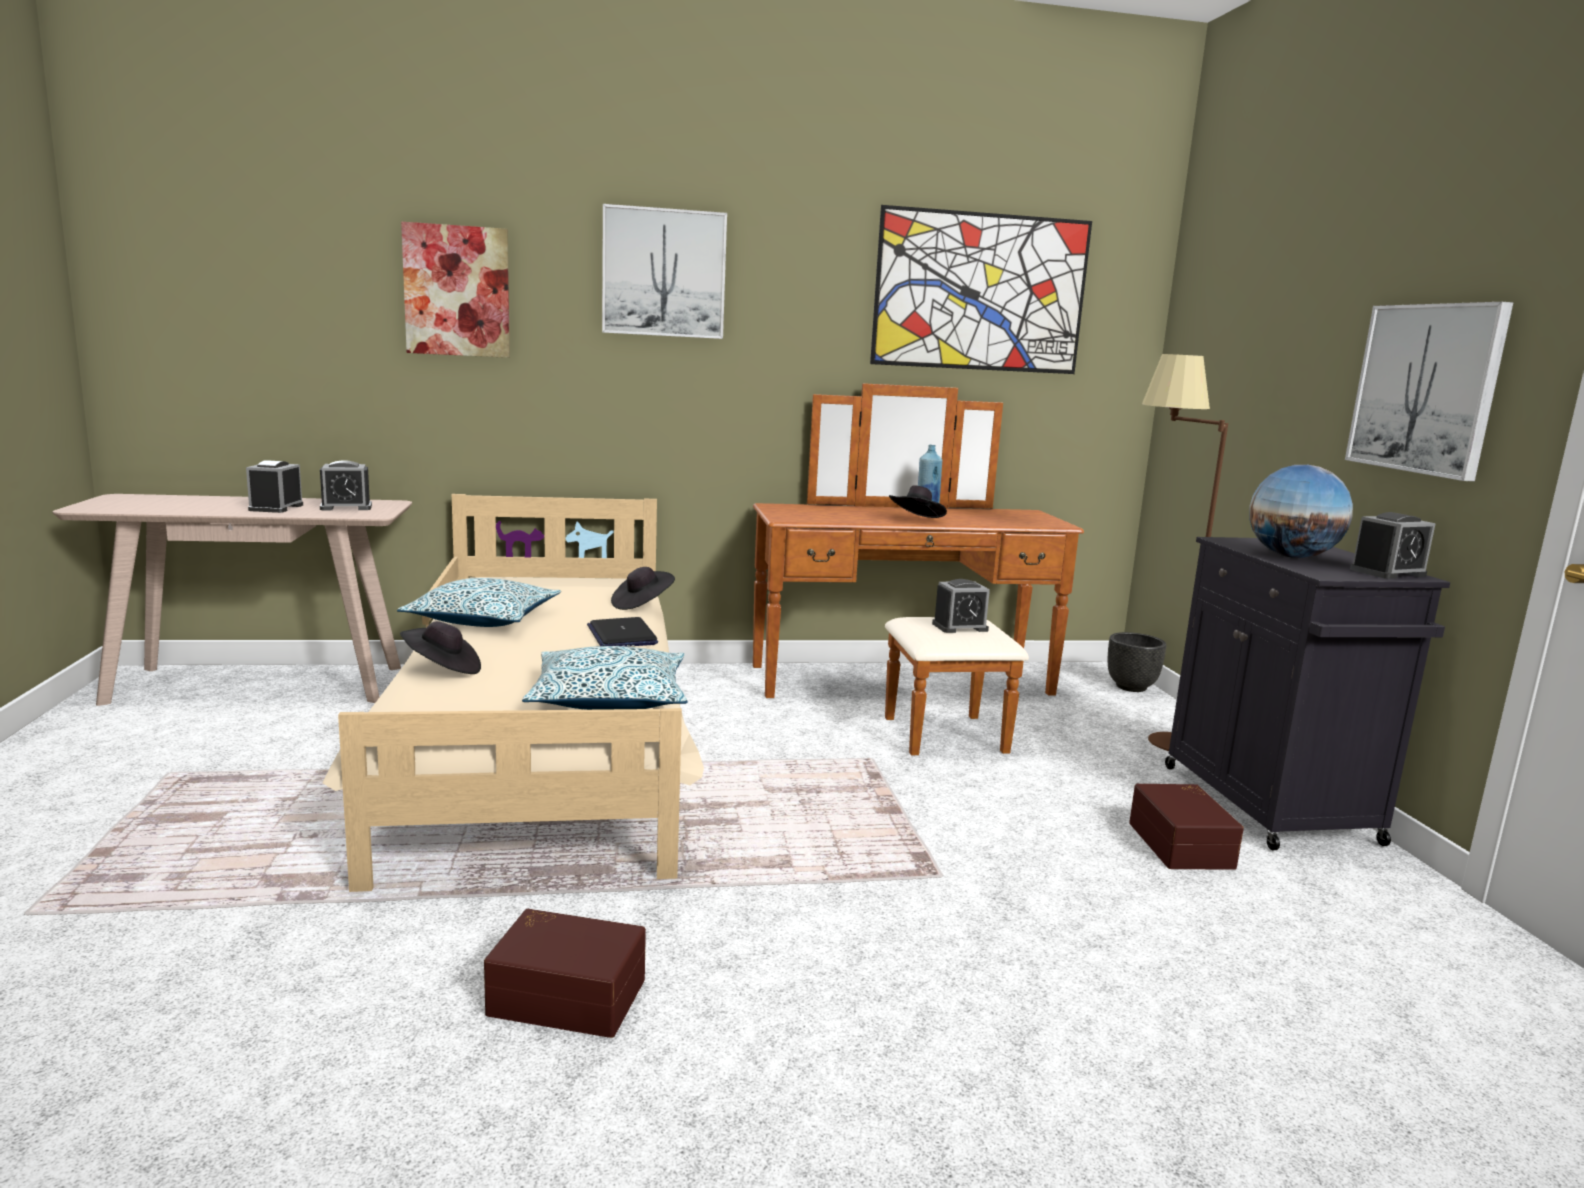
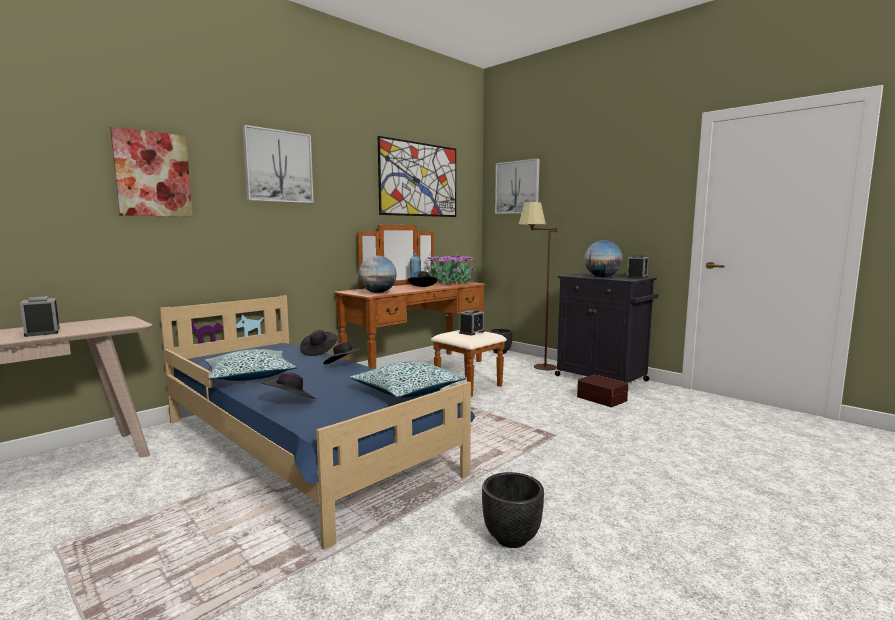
camera: 35 degrees left, 5 degrees down
(346, 507) = (97, 324): alarm clock -> none
(545, 750) = (304, 446): beige bed -> blue bed
(568, 994) = (511, 539): brown storage box -> black planter
(621, 635) = (343, 365): laptop -> black hat
(807, 517) = (378, 293): none -> globe
(1005, 518) = (450, 283): none -> potted plant
(1426, 388) = (629, 209): picture -> picture (517, 187)

